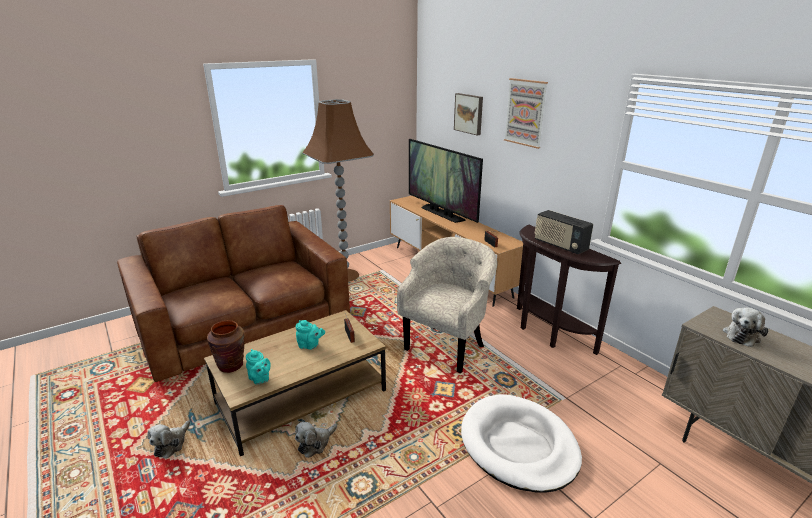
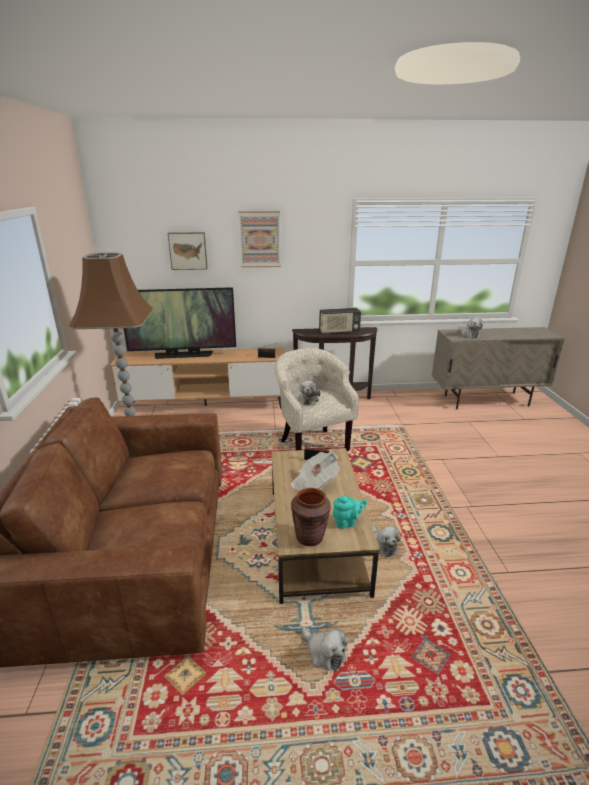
camera: 60 degrees left, 0 degrees up
(310, 345) = (314, 483): turquoise teapot -> newspaper
(436, 291) = (308, 399): none -> plush toy
(518, 445) = (434, 456): white dog bed -> none

